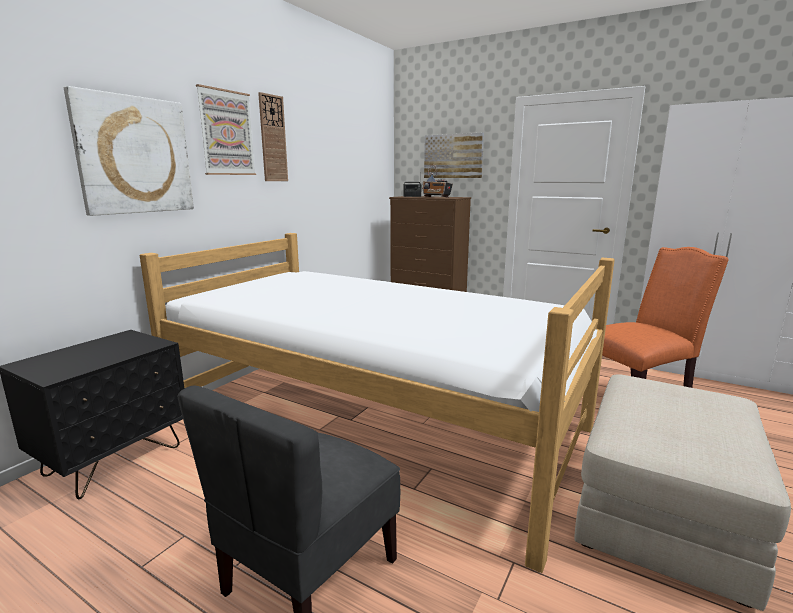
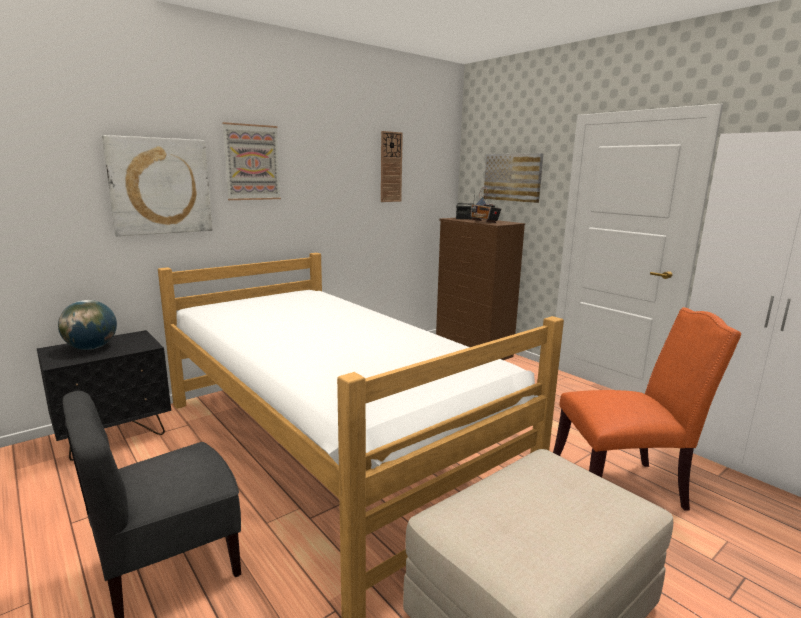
camera: 20 degrees right, 0 degrees up
(81, 355) = (91, 348): none -> globe
(273, 139) = (303, 165): wall clock -> wall clock (390, 167)

